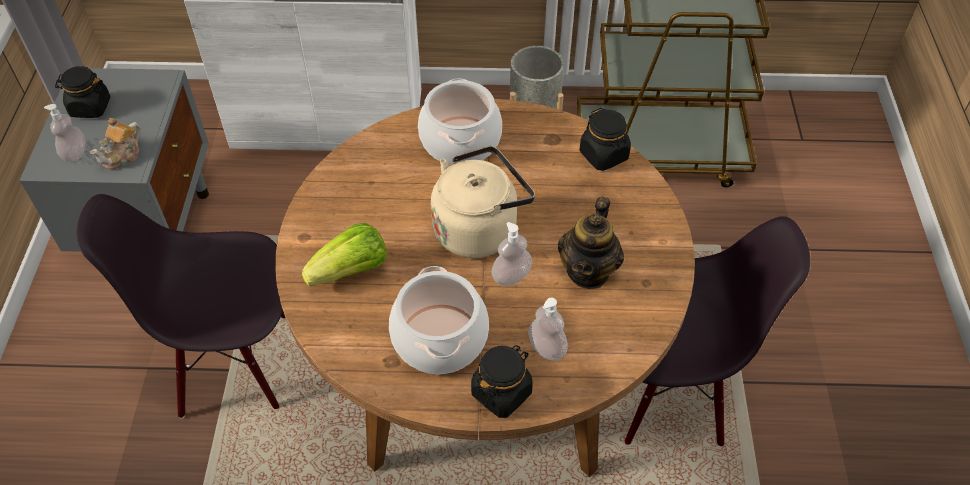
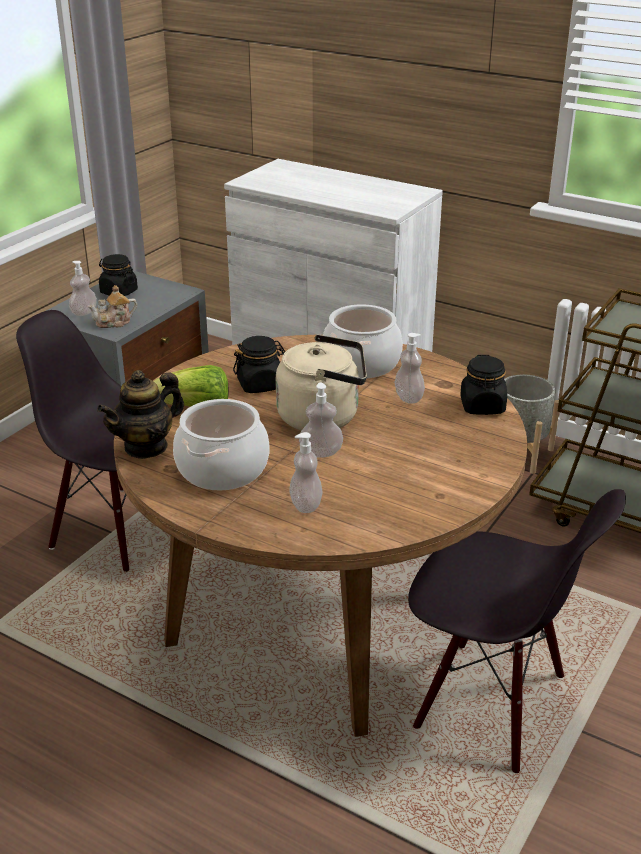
camera: 30 degrees right, 20 degrees down
(501, 392) = (239, 517): black jar -> black jar (260, 384)
(535, 170) = (408, 398): none -> soap dispenser
(588, 271) = (393, 471): teapot -> teapot (146, 446)

